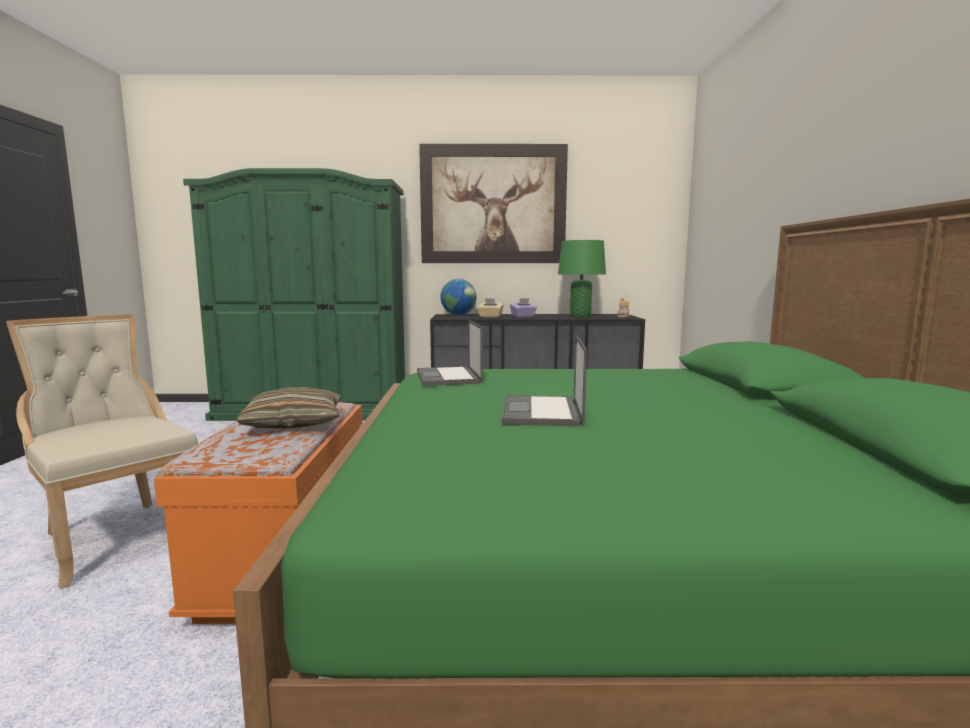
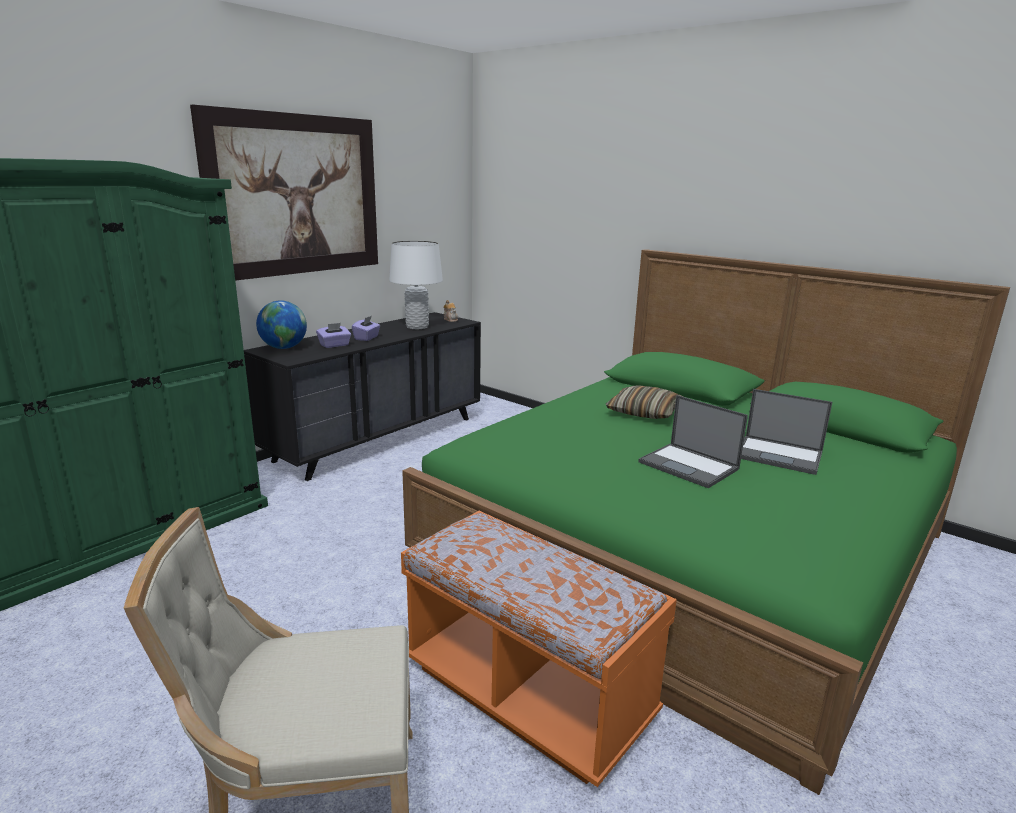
camera: 50 degrees left, 10 degrees up
(294, 423) = (535, 558): pillow -> pillow (644, 412)
(448, 377) = (523, 451): laptop -> laptop (780, 455)
(490, 316) = (334, 345): beige tissue box -> purple tissue box
(580, 316) = (417, 327): green table lamp -> white table lamp

